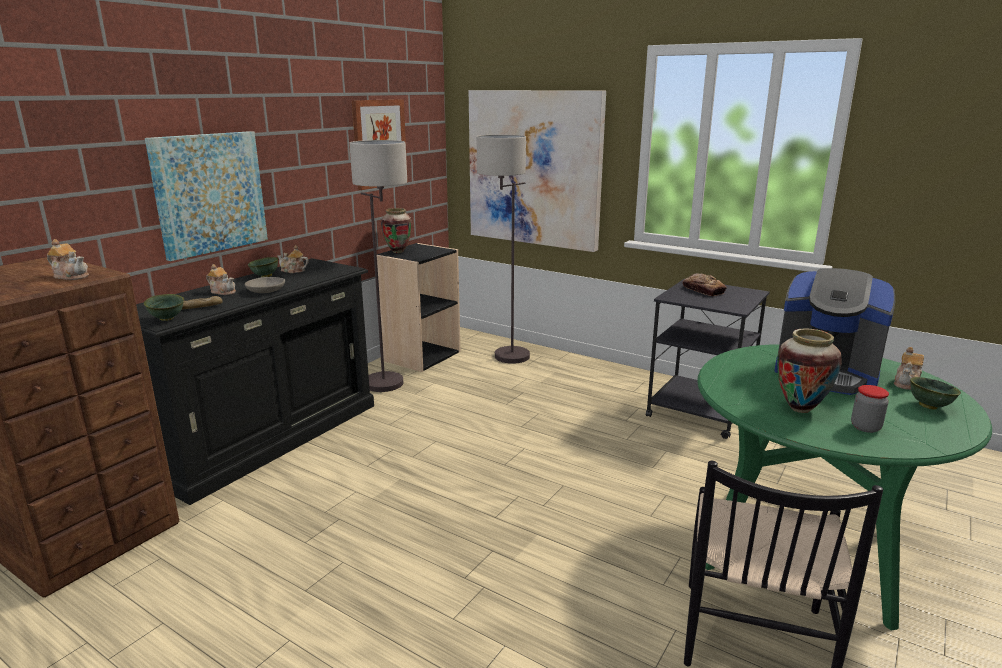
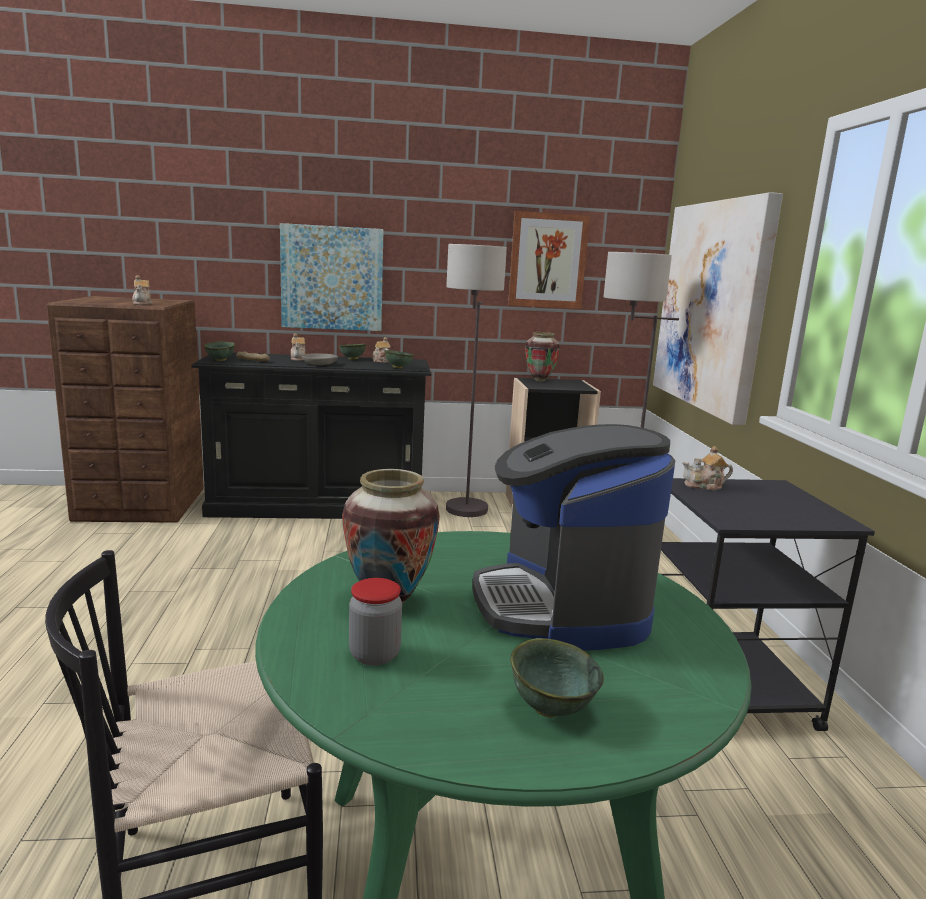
camera: 50 degrees right, 5 degrees down
(335, 273) = (398, 368): none -> green bowl
(703, 290) = (761, 494): bread -> none
(906, 383) = (641, 679): teapot -> teapot (704, 486)

